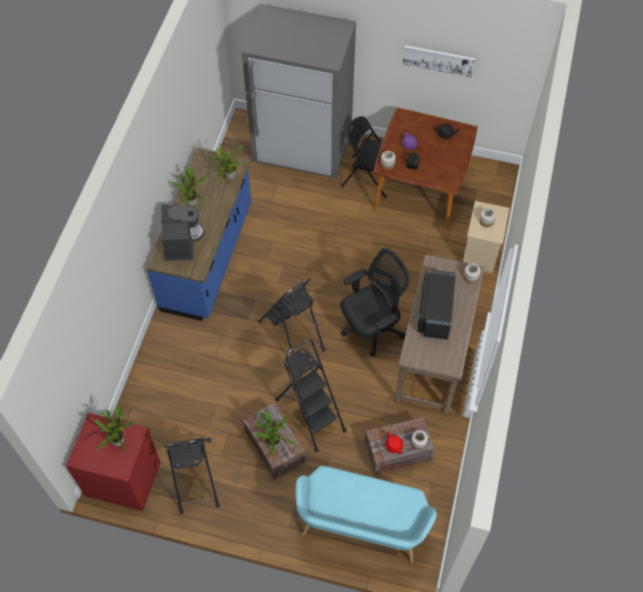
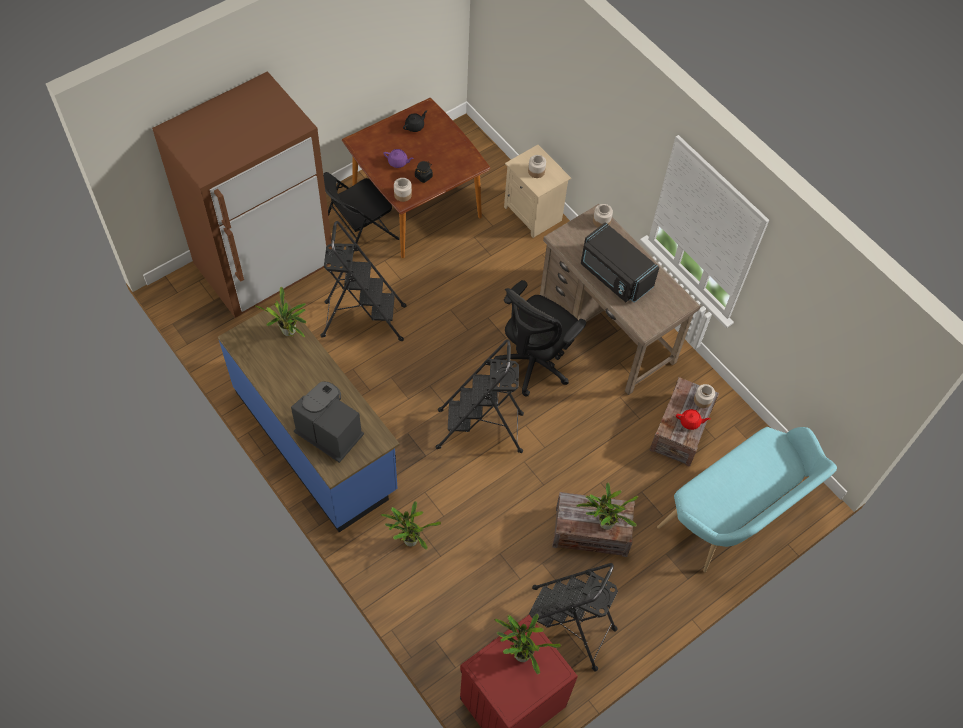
camera: 55 degrees left, 0 degrees up
(192, 202) = (287, 387): potted plant -> potted plant (409, 539)
(302, 147) = (265, 262): grey fridge -> brown fridge
(309, 413) = (581, 475): step ladder -> step ladder (362, 320)
(370, 331) = (535, 359): black office chair -> black office chair turned 150 degrees counterclockwise
(438, 60) = (363, 54): picture -> none

